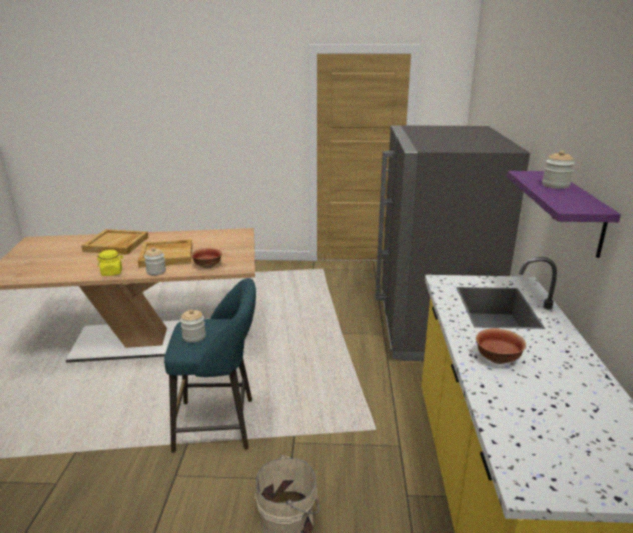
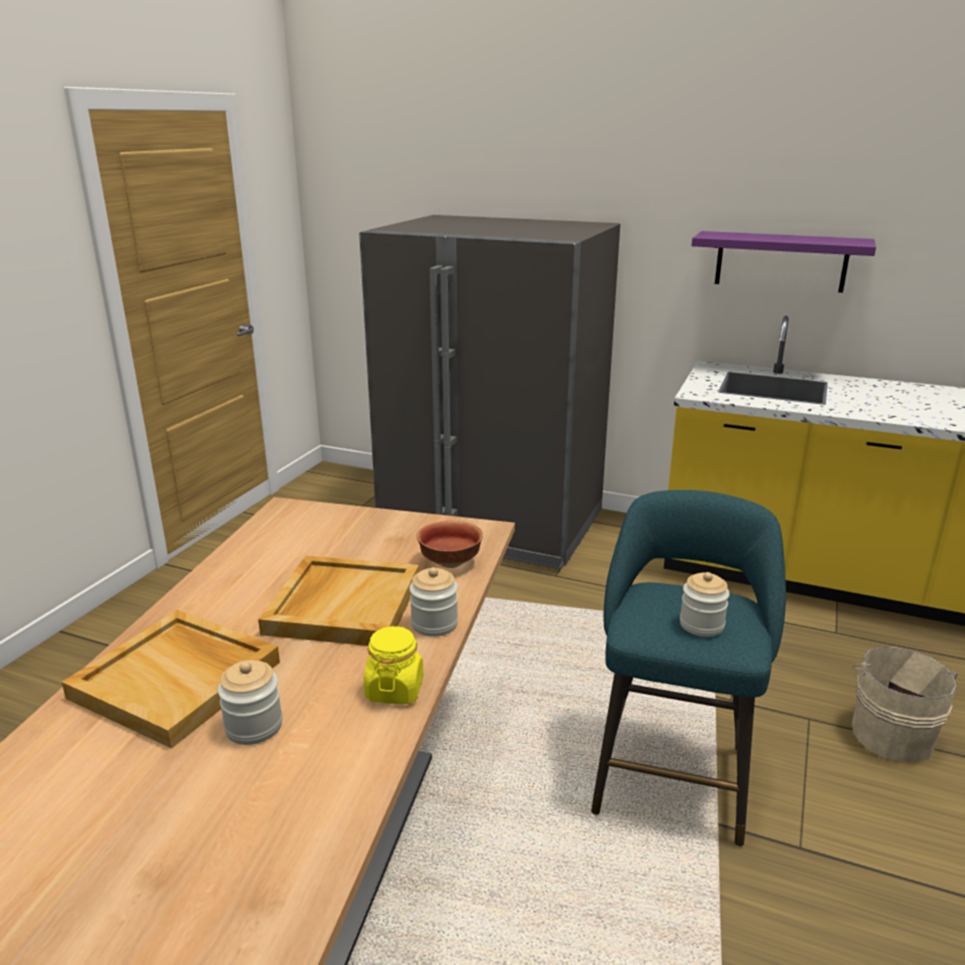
camera: 70 degrees left, 0 degrees up
(498, 360) = (899, 409): bowl -> none
(555, 185) = (768, 236): jar -> jar (254, 726)

